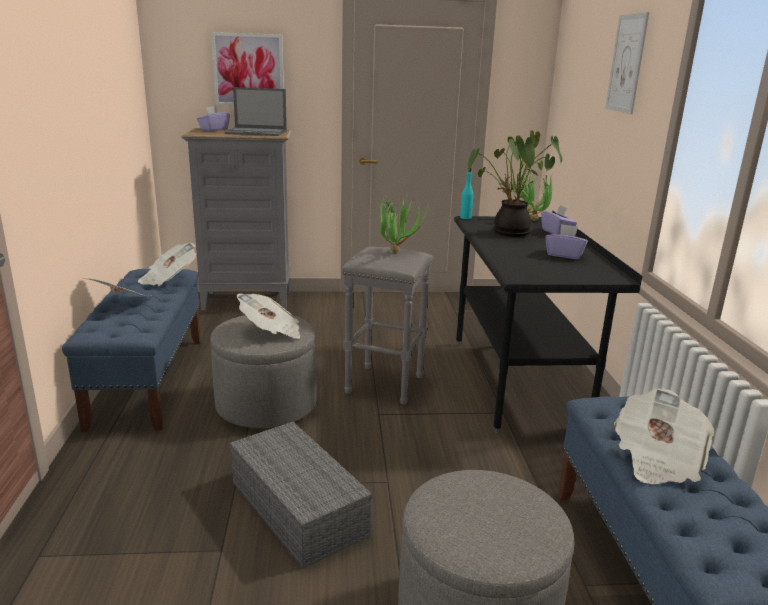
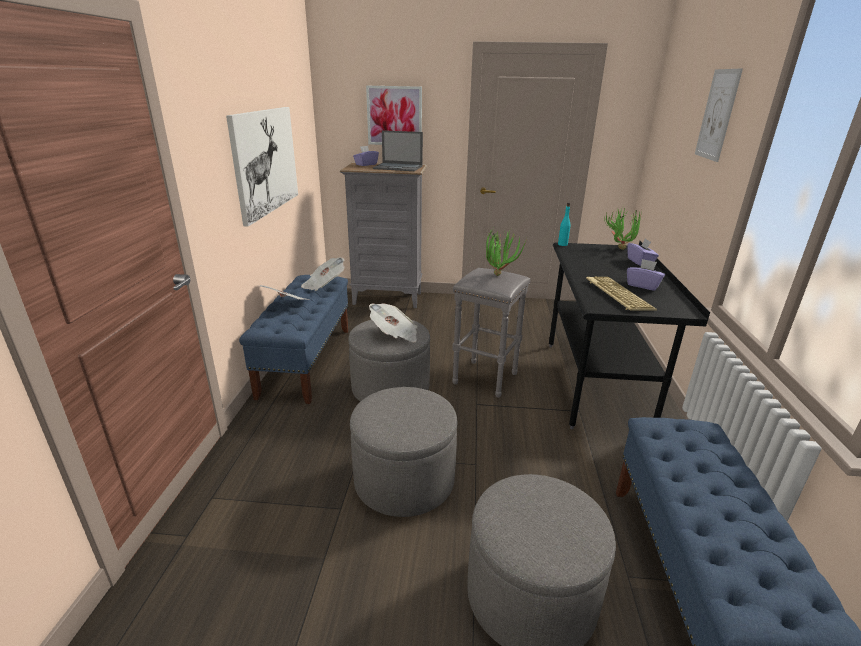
camera: 10 degrees right, 5 degrees up
(88, 119) = (265, 161): none -> picture
(300, 509) = (404, 480): grey storage box -> grey ottoman
(508, 233) = (597, 261): potted plant -> none
(537, 264) = (617, 294): none -> keyboard
(657, 459) = (701, 485): newspaper -> none

